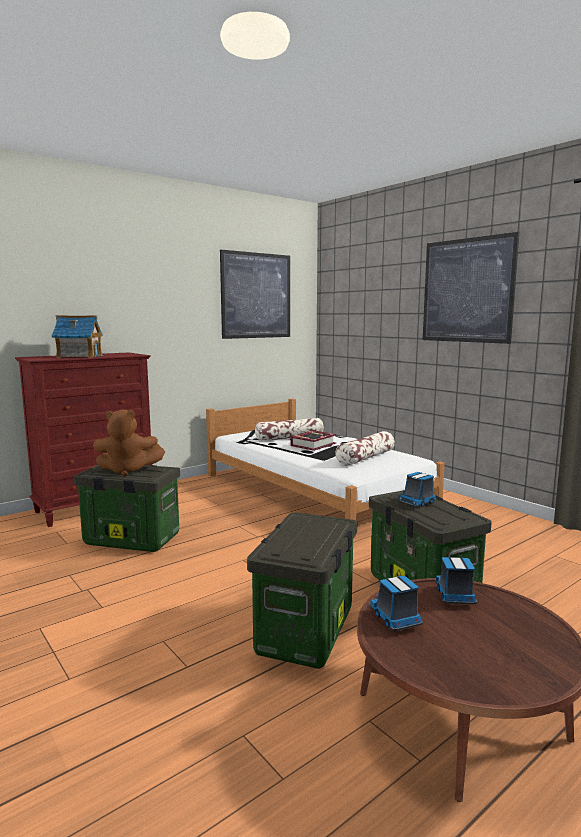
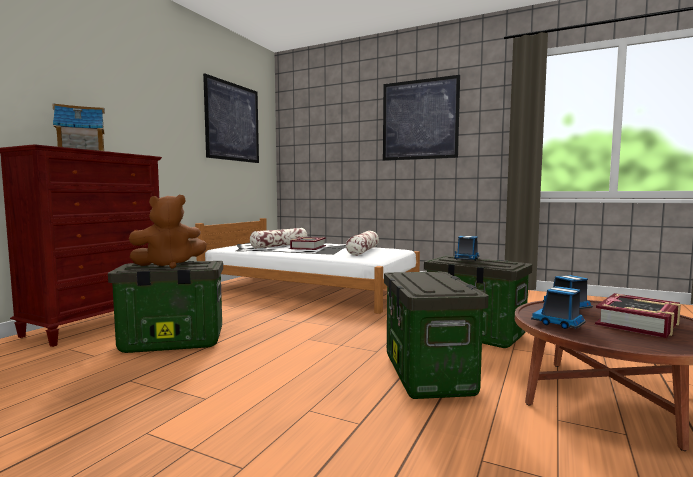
camera: 25 degrees left, 5 degrees down
(497, 640) = (638, 323): none -> book

